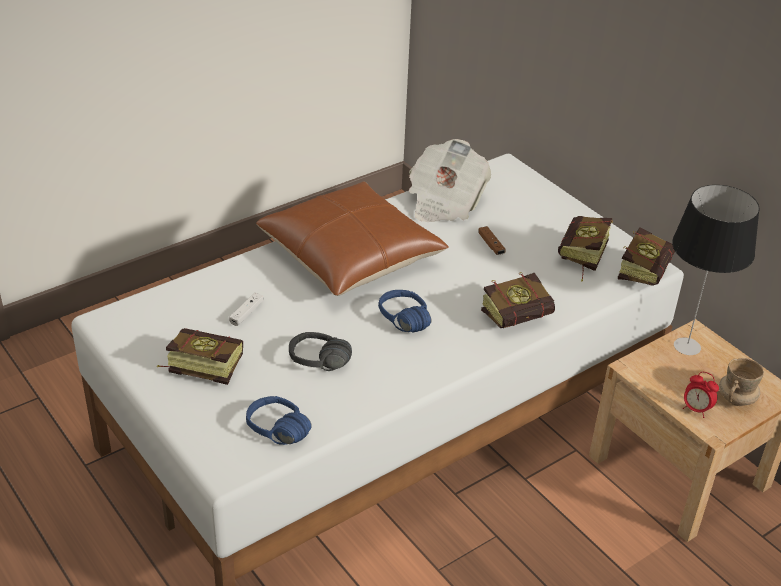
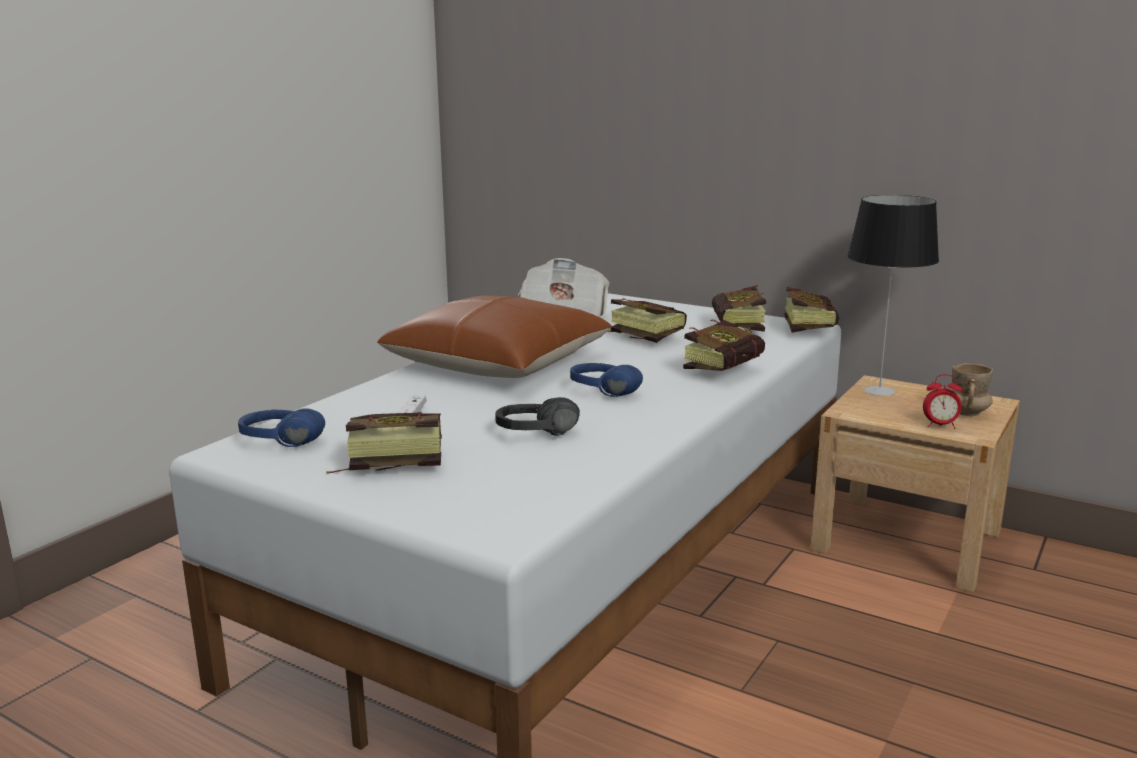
camera: 20 degrees left, 20 degrees down
(272, 436) = (537, 497): blue headphones -> blue headphones (277, 446)
(491, 245) = (641, 336): brown game controller -> book

